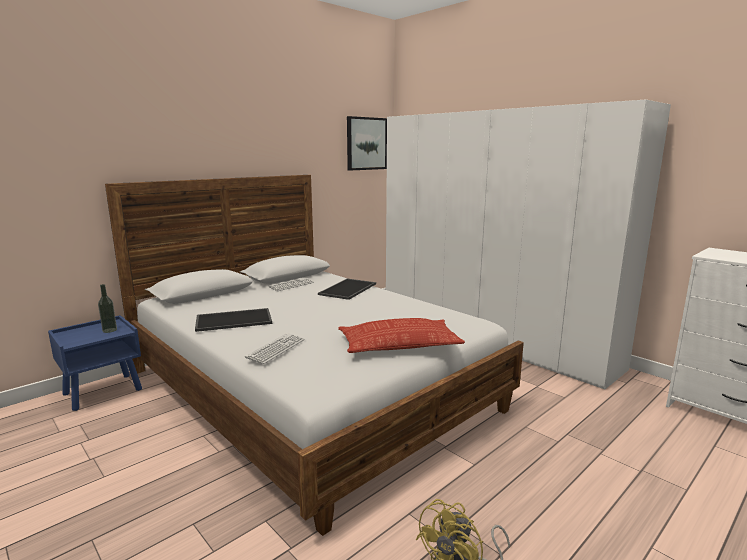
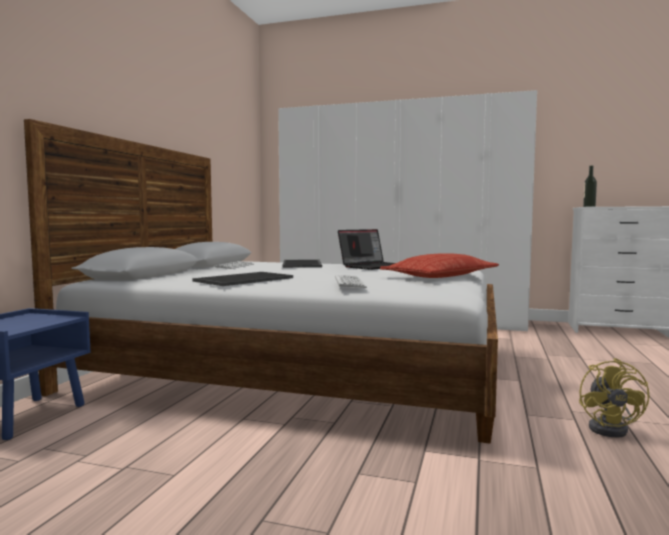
camera: 30 degrees left, 10 degrees down
(109, 330) = (42, 319): bottle -> bottle (589, 206)
(366, 143) = (243, 138): picture -> none
(395, 305) = (373, 266): none -> laptop

